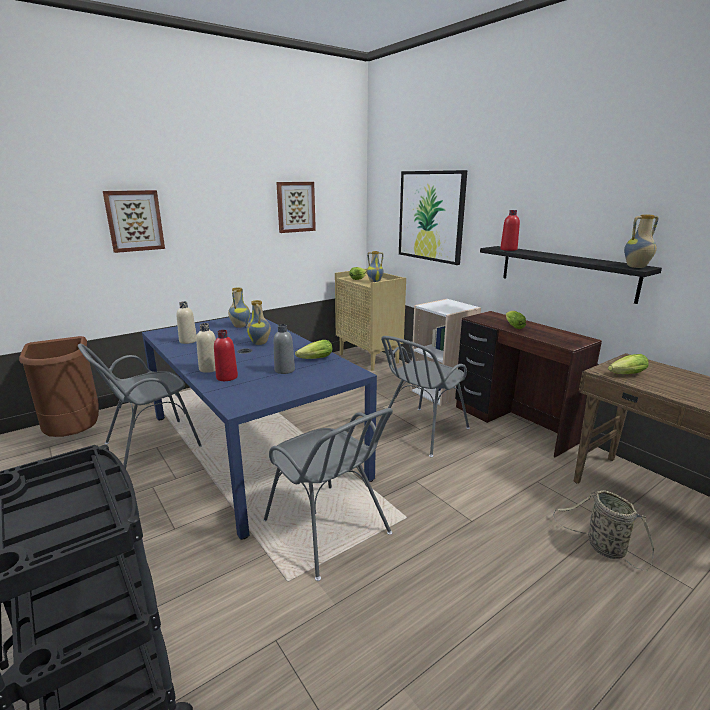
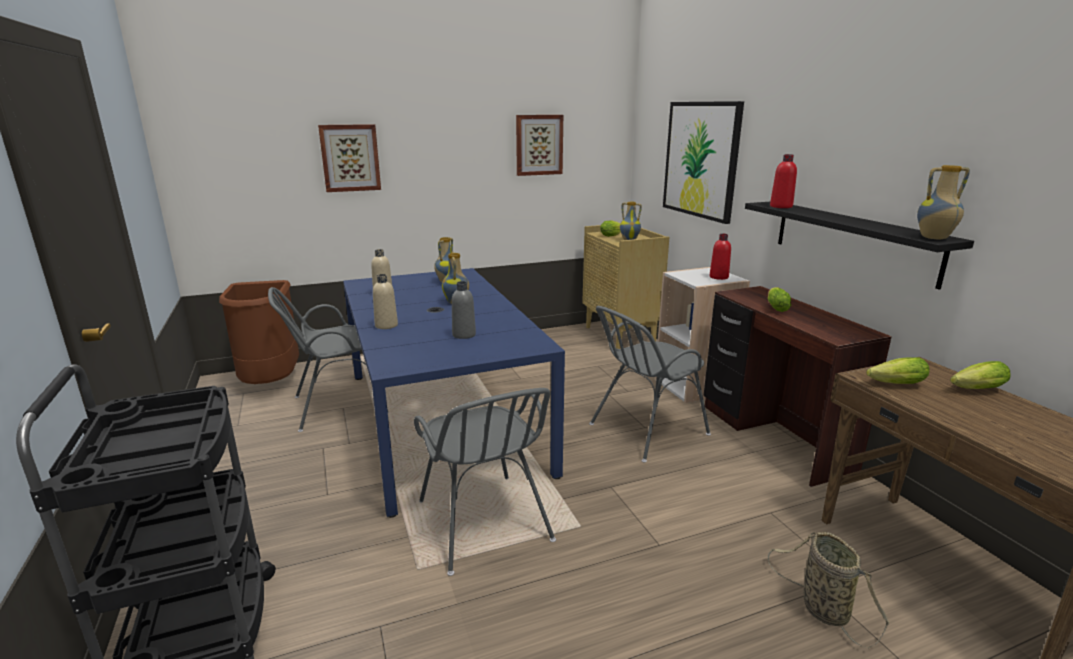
camera: 15 degrees right, 0 degrees up
(227, 377) = (398, 336): red bottle -> red bottle (719, 277)
(313, 359) = (504, 326): lettuce -> lettuce (974, 390)

